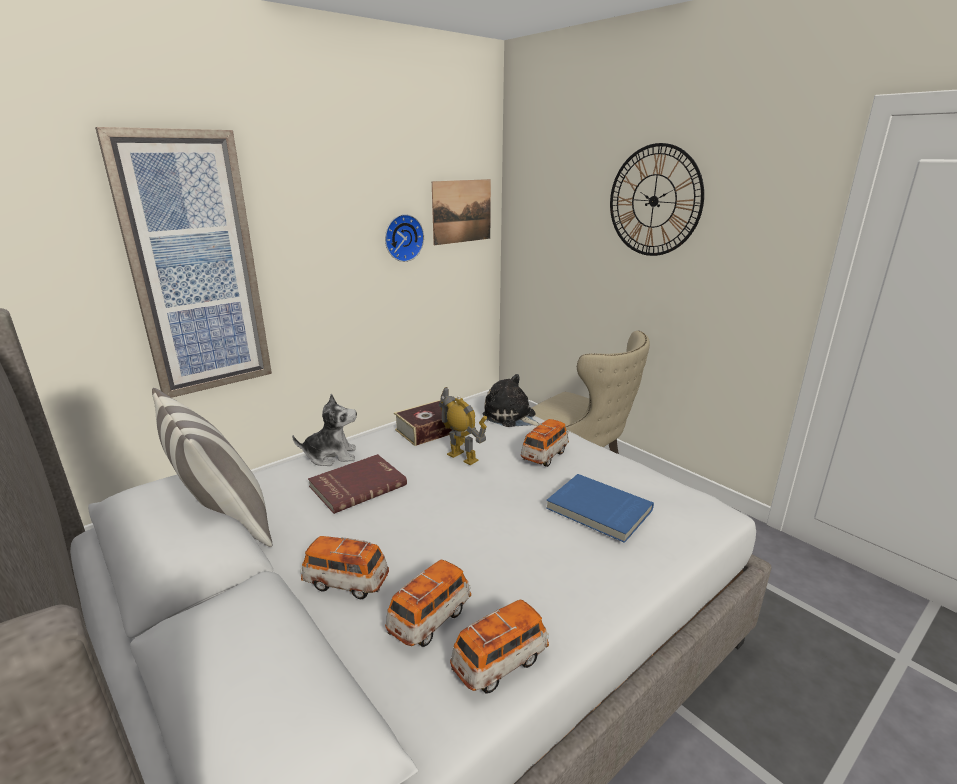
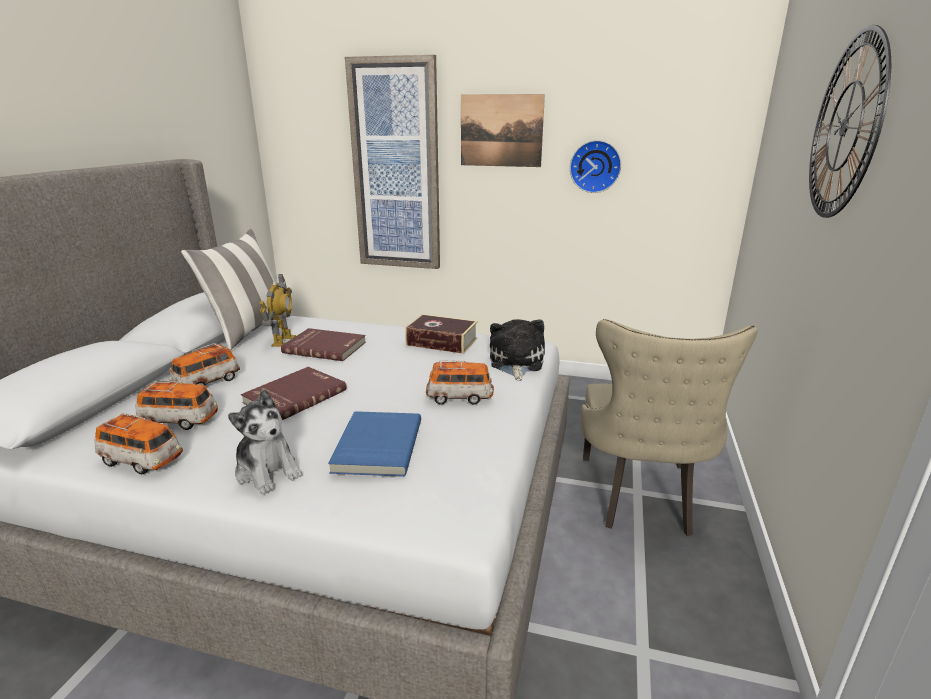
camera: 55 degrees right, 0 degrees up
(331, 456) = (357, 327): plush toy -> plush toy (268, 471)
(346, 582) = (207, 383): toy car -> toy car turned 120 degrees counterclockwise
(455, 529) = (294, 396): none -> red book
(462, 211) = (686, 144): picture -> picture (501, 131)
(462, 457) = (411, 366): toy robot -> toy robot (283, 341)

